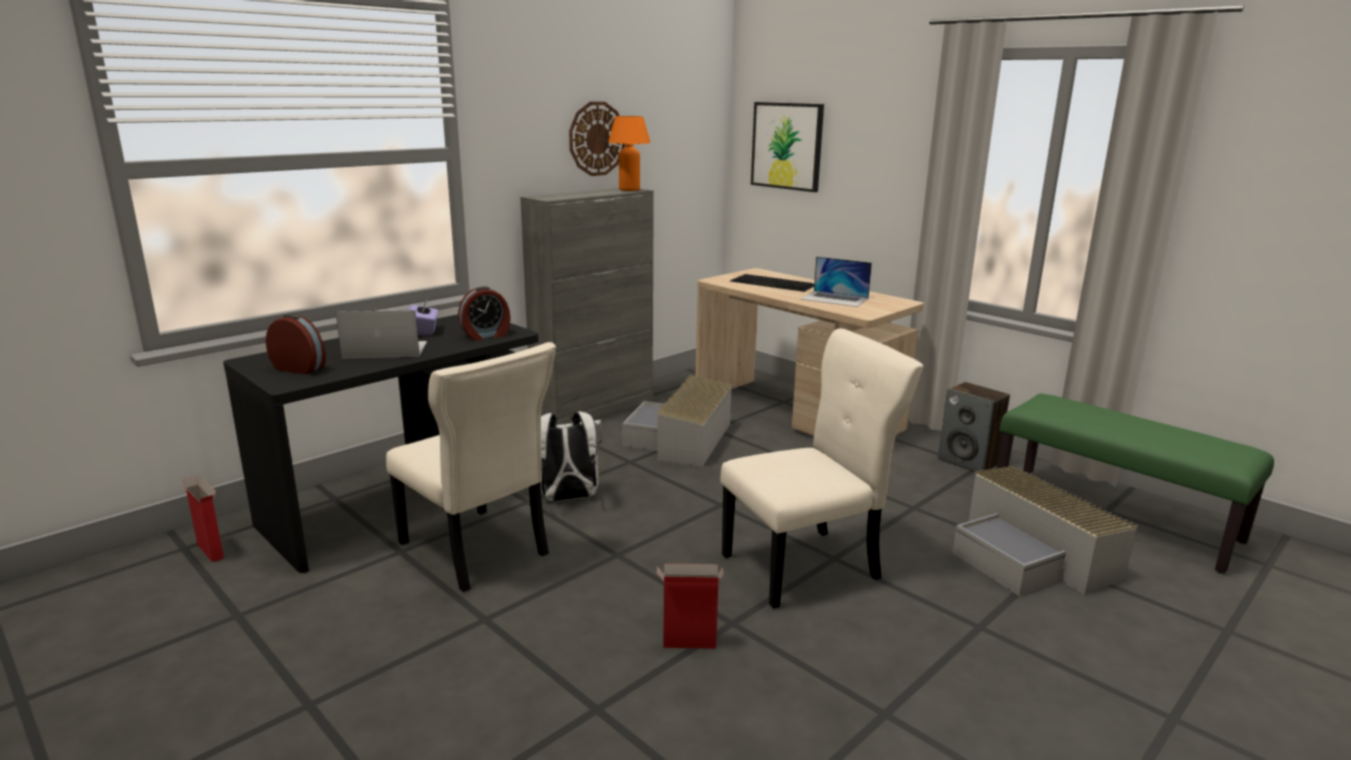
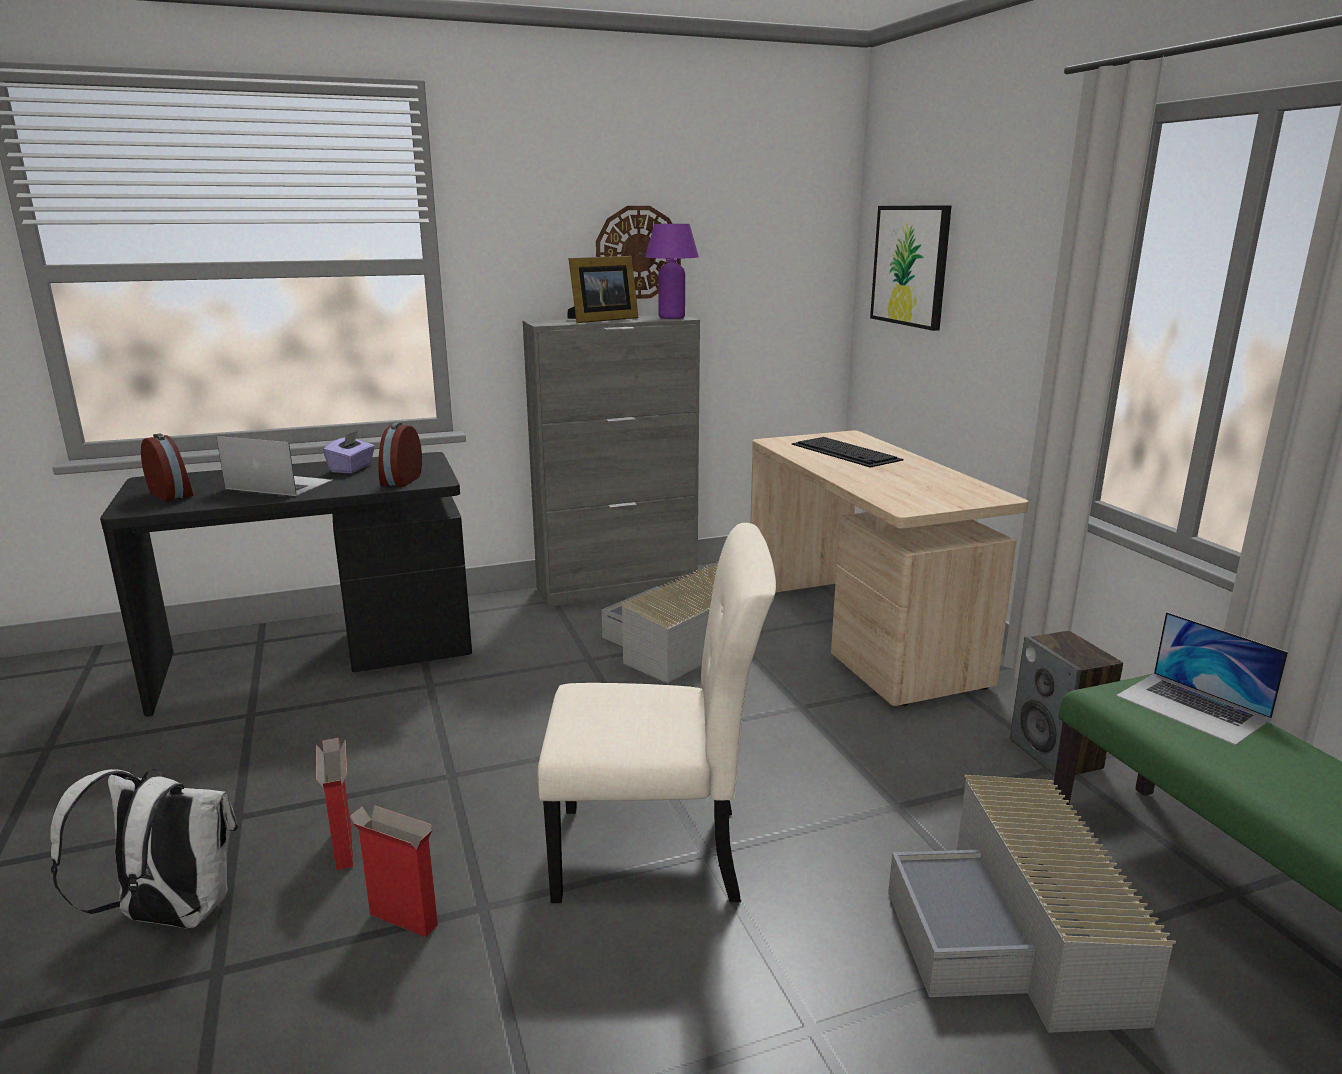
camera: 25 degrees right, 0 degrees up
(211, 551) = (103, 674): cardboard box -> cardboard box (344, 849)
(476, 551) = (317, 733): beige chair -> none
(486, 335) = (400, 481): alarm clock -> alarm clock turned 105 degrees clockwise
(567, 498) = (474, 690): white backpack -> white backpack (170, 916)
(582, 193) = (600, 319): none -> picture frame
(629, 189) = (671, 317): orange table lamp -> purple table lamp
(835, 299) = (898, 481): laptop -> laptop (1192, 707)

